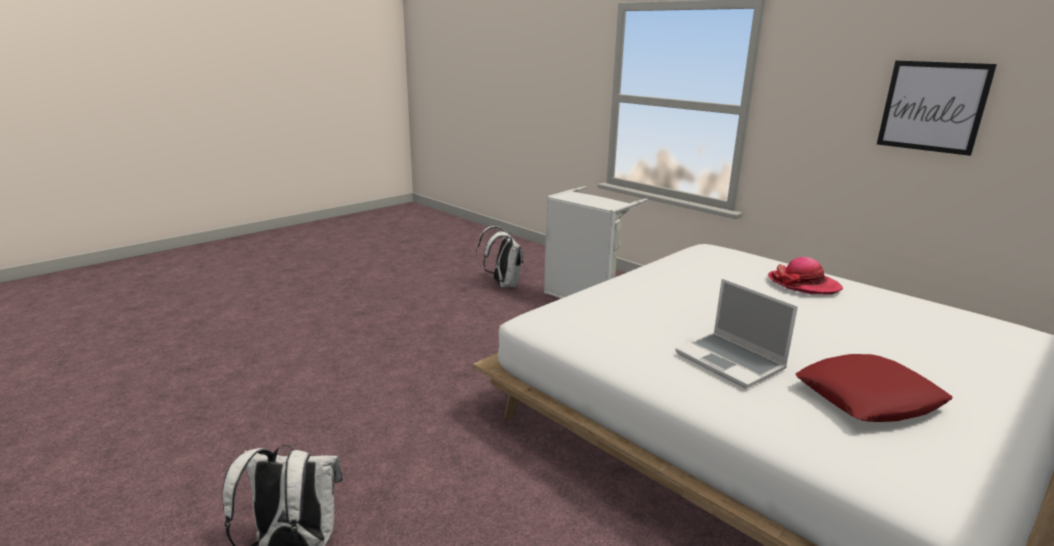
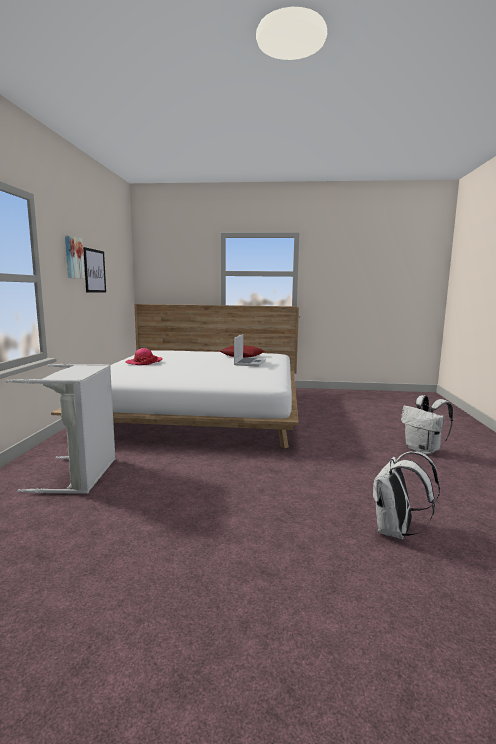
camera: 130 degrees left, 10 degrees down
(503, 284) = (75, 525): white backpack -> white backpack (396, 531)
(850, 81) = (73, 258): none -> picture

